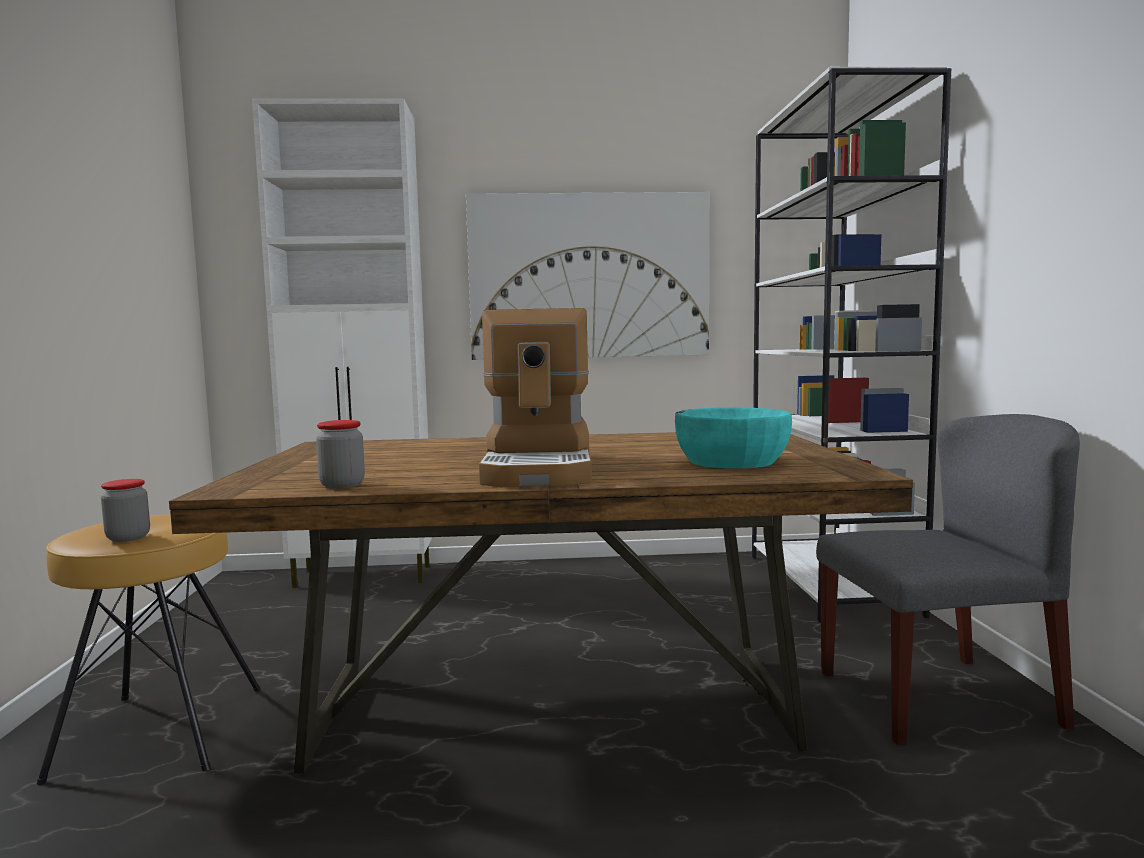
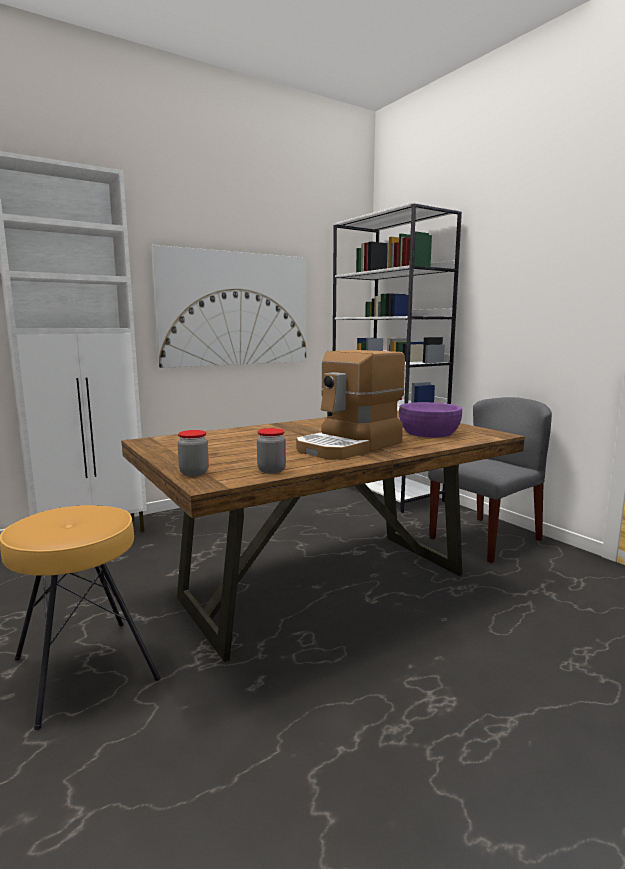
camera: 30 degrees left, 5 degrees up
(128, 538) = (83, 529): jar -> jar (194, 473)
(541, 468) = (350, 446): coffee machine -> coffee machine turned 75 degrees clockwise
(731, 461) = (429, 432): turquoise bowl -> purple bowl

